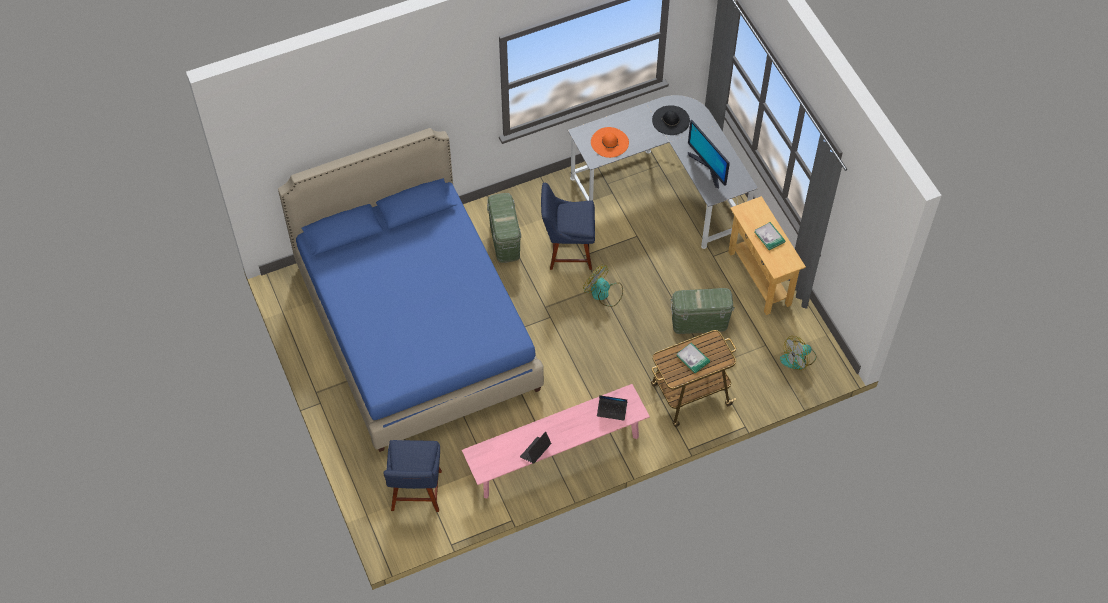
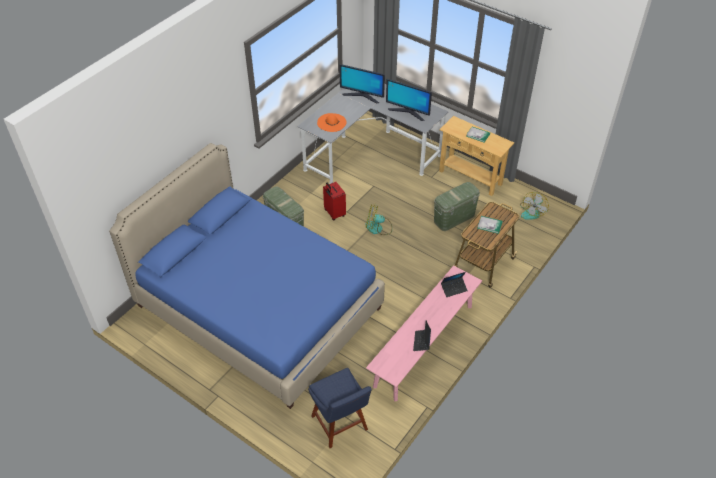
camera: 30 degrees left, 10 degrees down
(567, 251) = (334, 213): blue chair -> red suitcase
(671, 120) = (362, 96): black hat -> monitor

